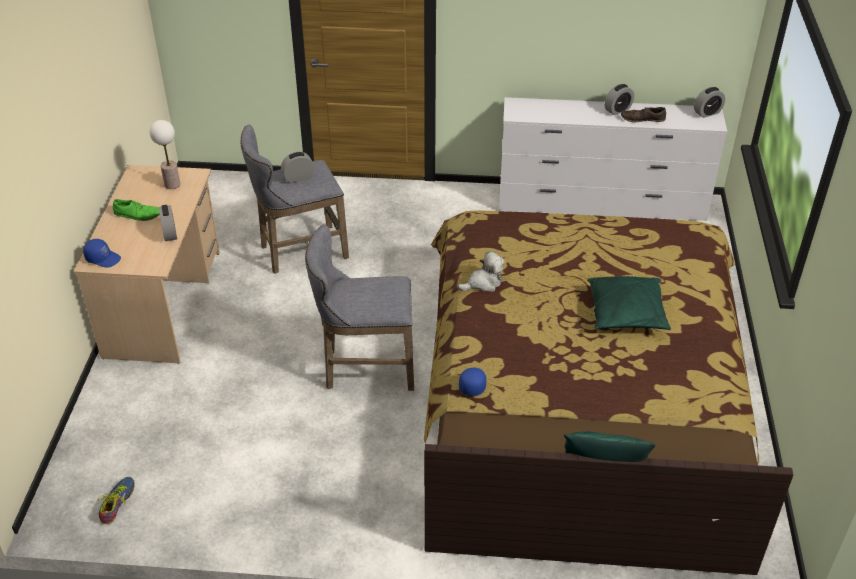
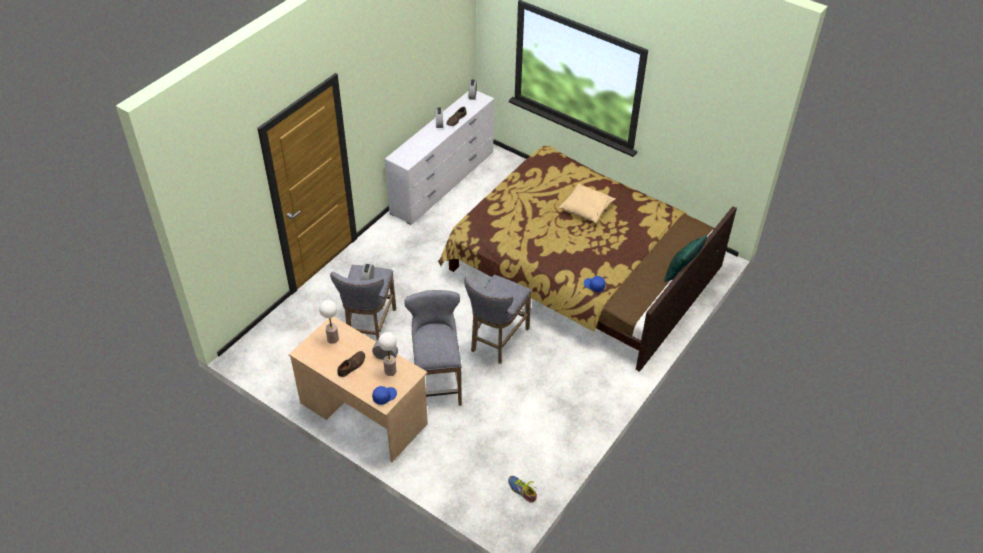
camera: 60 degrees left, 5 degrees up
(138, 214) = (351, 366): green shoe -> brown shoe
(148, 246) = (390, 371): none -> table lamp
(255, 342) = (437, 381): none -> grey stool
(483, 283) = (523, 248): plush toy -> none
(626, 314) = (586, 209): green pillow -> beige pillow

